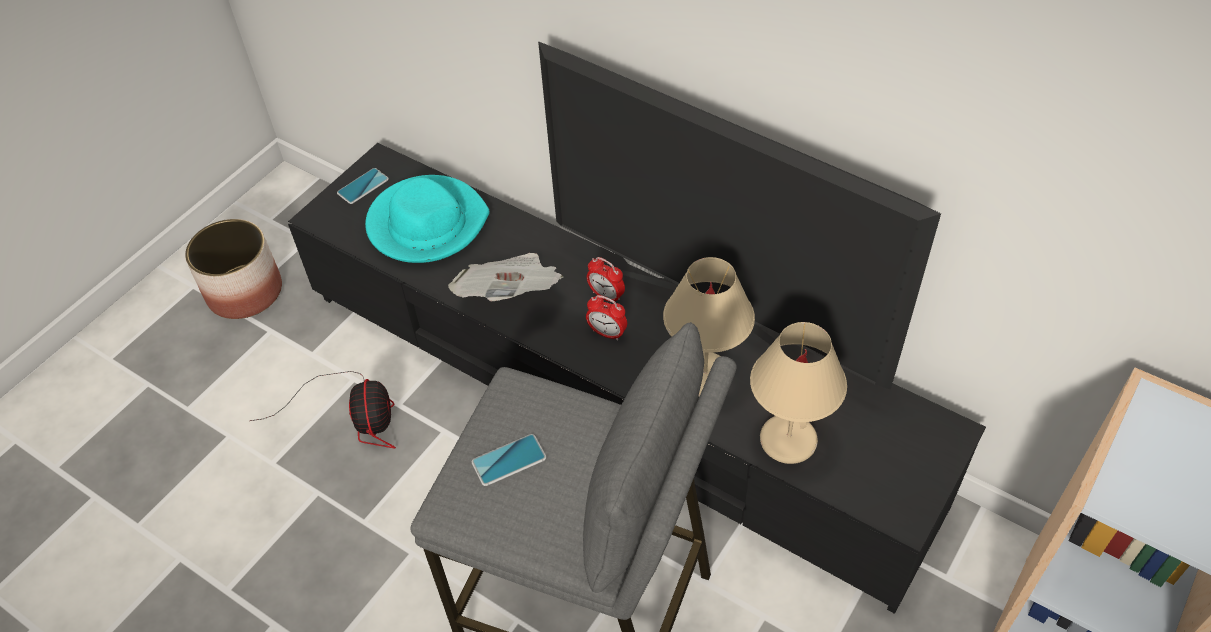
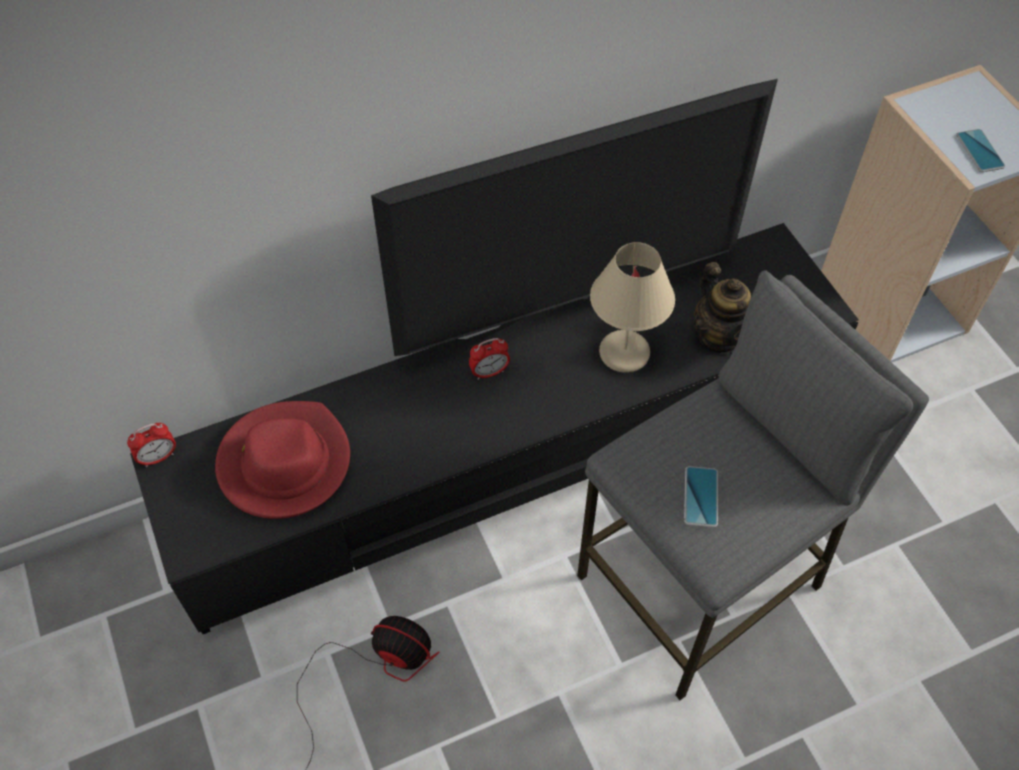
camera: 60 degrees left, 5 degrees up
(245, 291) = (122, 707): planter -> none
(363, 186) = (183, 494): phone -> phone (980, 151)
(427, 223) = (284, 463): turquoise hat -> red hat
(511, 296) = (432, 440): newspaper -> none
(607, 333) = (530, 393): alarm clock -> alarm clock (158, 457)
(789, 440) = (720, 336): beige table lamp -> teapot

